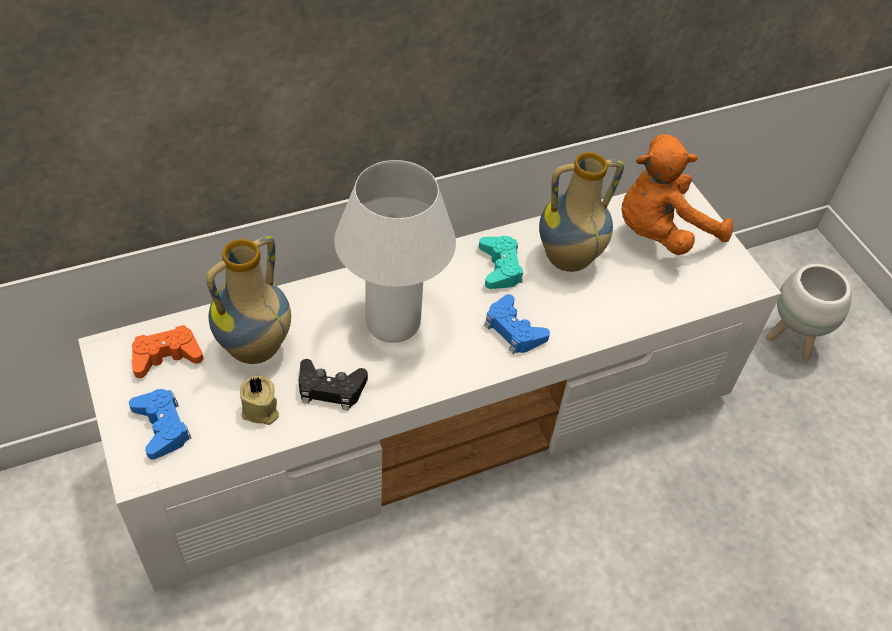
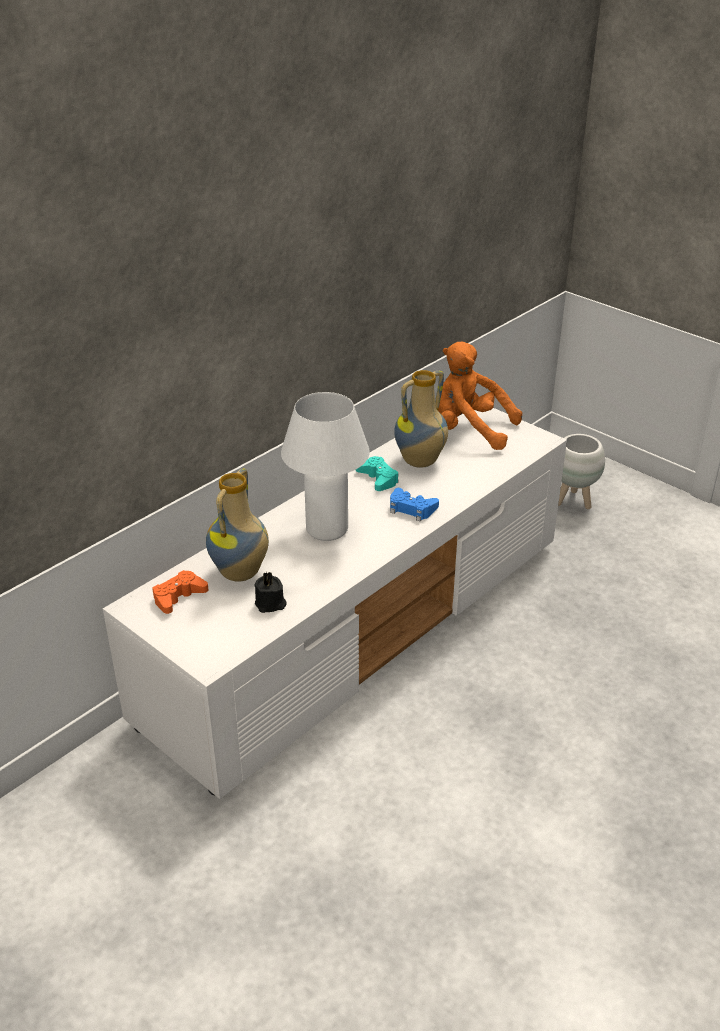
camera: 20 degrees left, 15 degrees down
(162, 427) = (206, 635): blue game controller -> none
(260, 411) = (270, 604): beige candle -> black candle
(330, 389) = (311, 577): black game controller -> none
(660, 232) = (469, 430): orange plush toy -> orange plush toy turned 75 degrees clockwise

